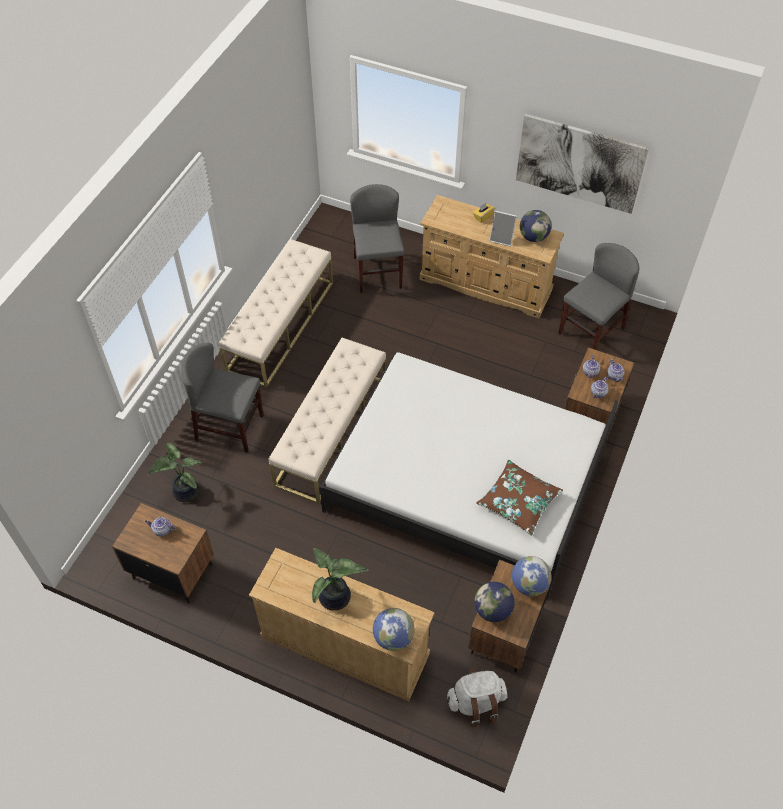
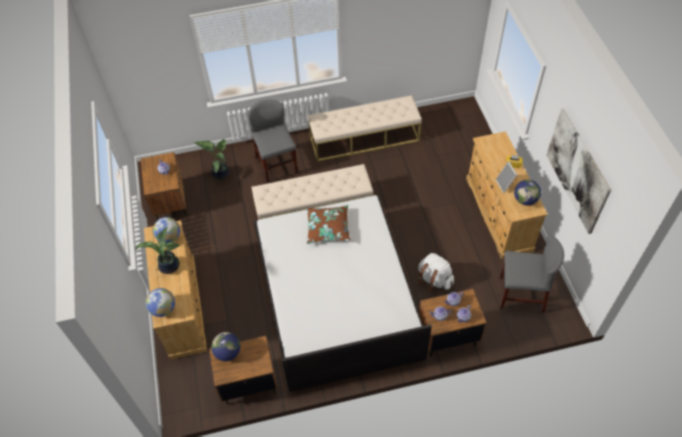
camera: 55 degrees right, 0 degrees up
(377, 272) = (449, 156): grey chair -> none
(476, 702) = (192, 395): white backpack -> white backpack (434, 280)
(518, 501) = (320, 323): brown pillow -> brown pillow (328, 228)
(529, 584) = (260, 362): globe -> globe (169, 237)

